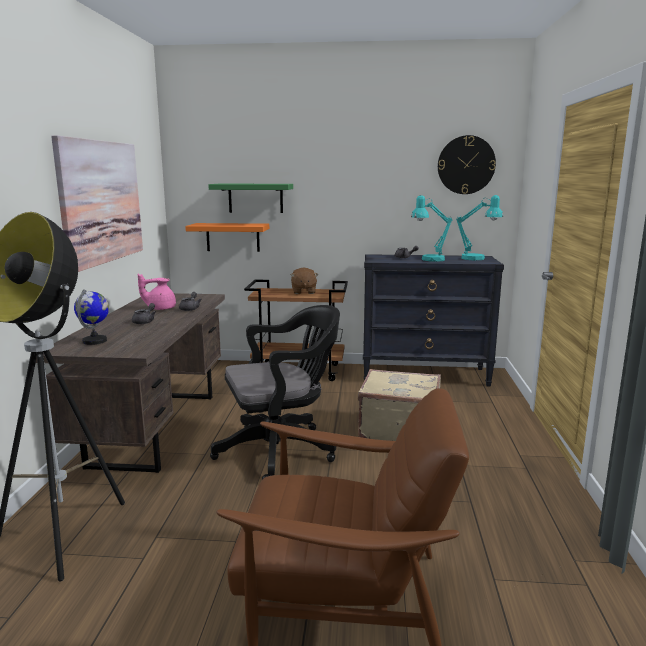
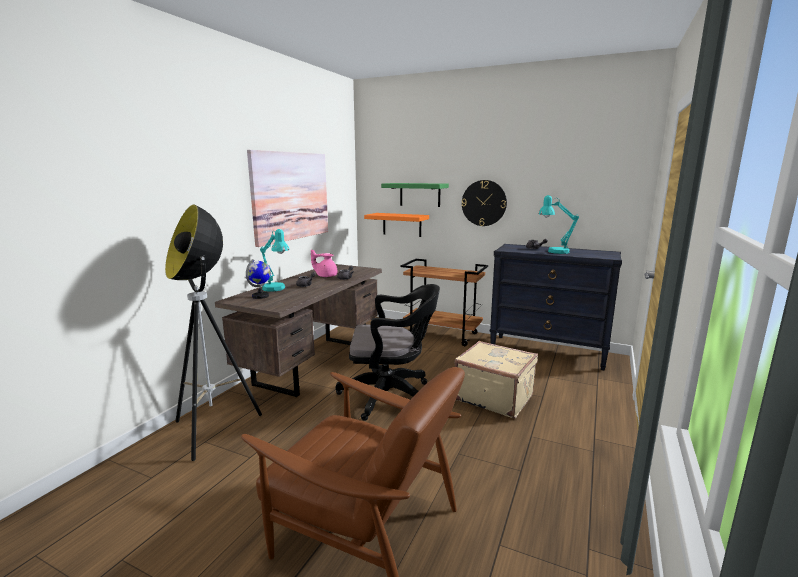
camera: 20 degrees right, 0 degrees up
(303, 292) = (449, 271): brown plush toy -> none
(466, 165) = (599, 168): wall clock -> wall clock (484, 203)
(478, 259) = (602, 253): turquoise table lamp -> turquoise table lamp (276, 289)

